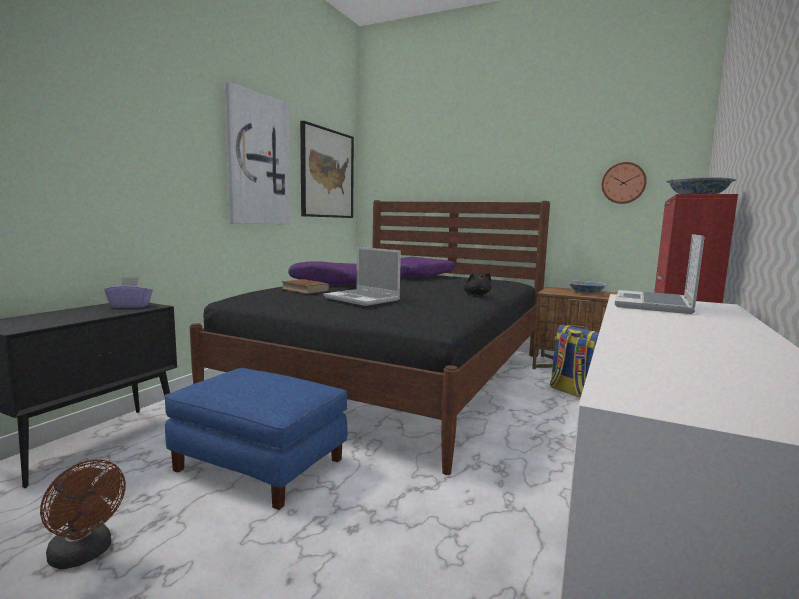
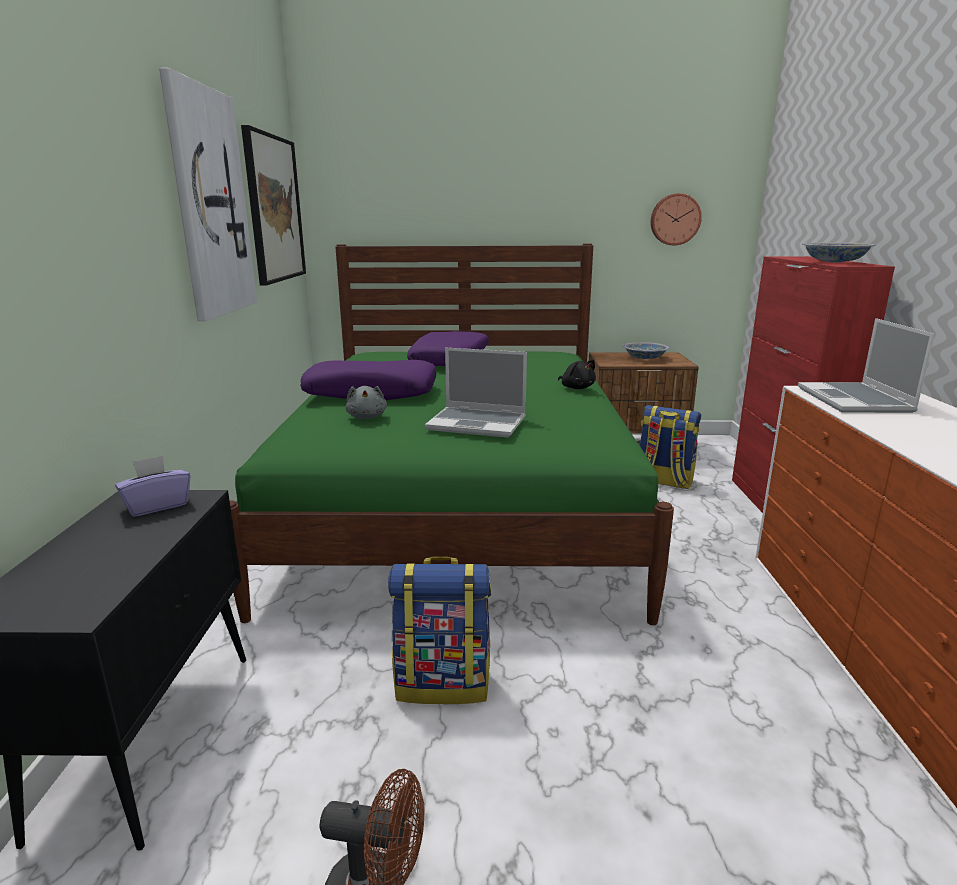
camera: 25 degrees left, 10 degrees up
(261, 464) = (443, 682): blue ottoman -> backpack
(305, 290) = (367, 417): brown book -> grey plush toy
(397, 376) = (460, 503): black bed -> green bed

